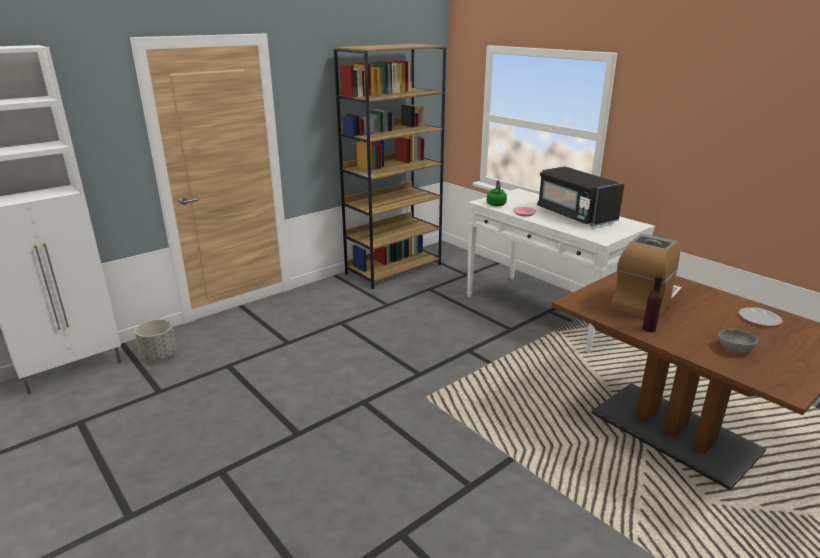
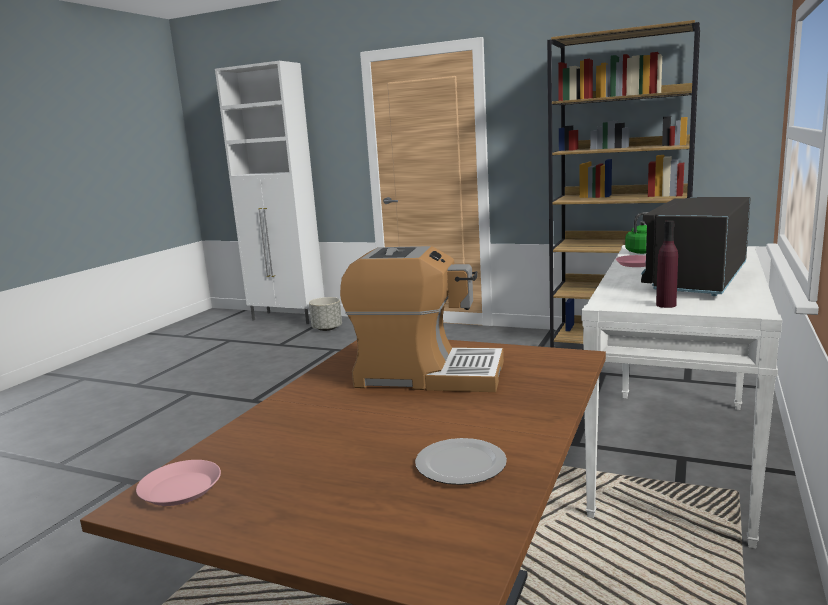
camera: 65 degrees right, 10 degrees down
(648, 329) = (324, 386): purple bottle -> purple bottle (666, 305)
(734, 349) = (293, 448): grey bowl -> none
(775, 381) = (180, 489): none -> pink plate

